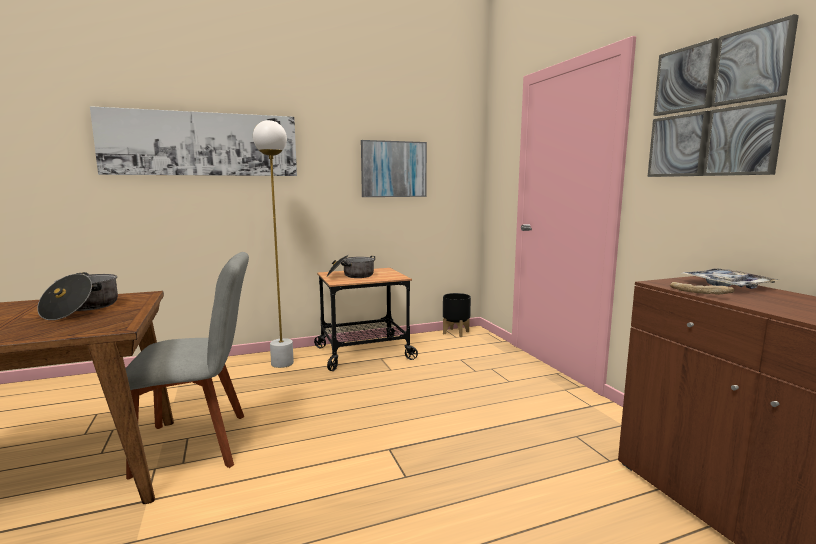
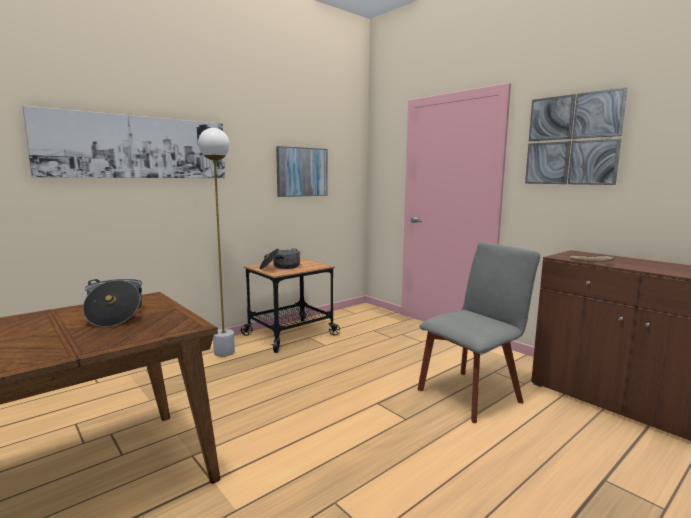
camera: 20 degrees left, 0 degrees up
(199, 443) = (214, 428): grey chair -> grey chair (472, 394)
(456, 332) = (352, 310): black planter -> none
(727, 285) = (594, 256): tray -> none

